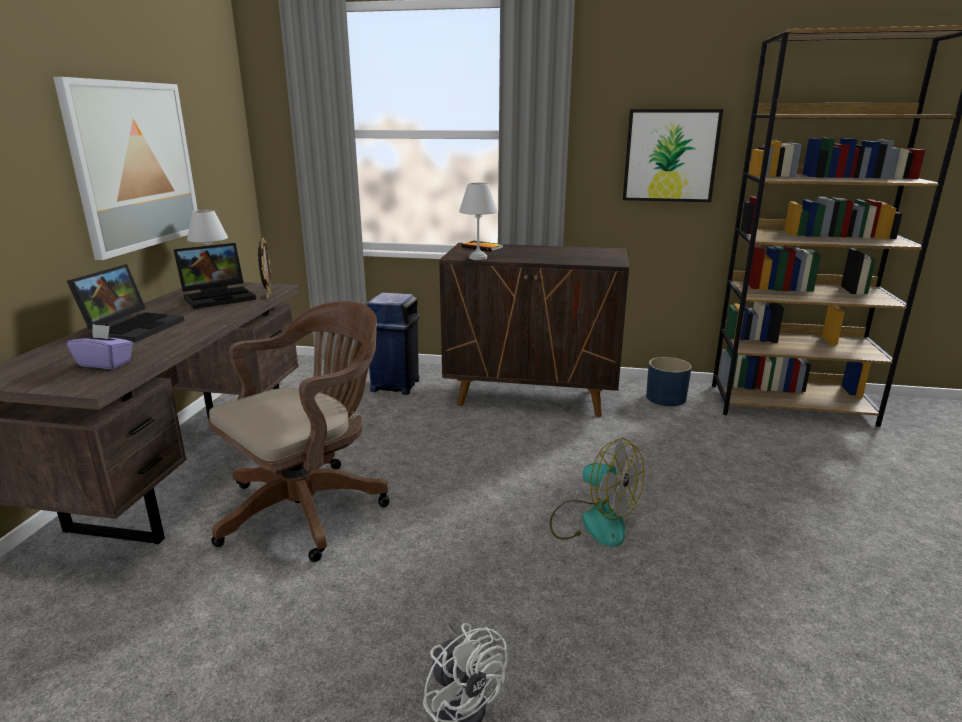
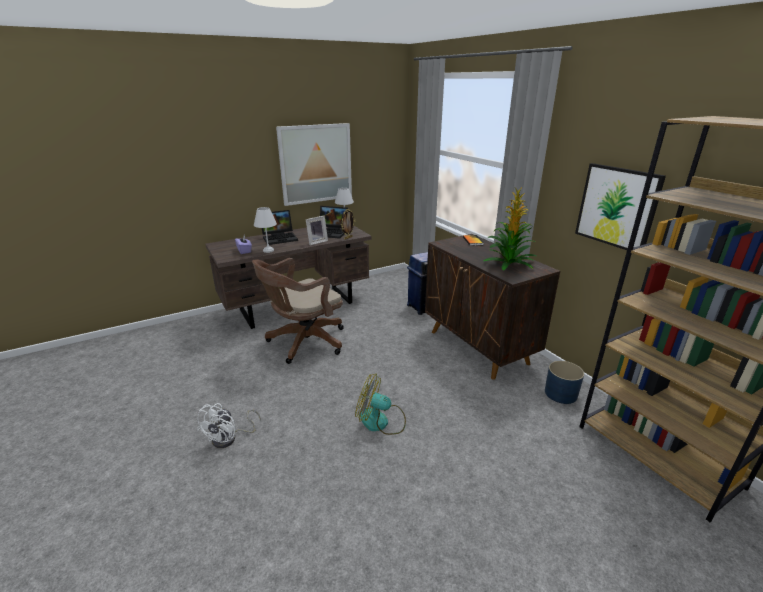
camera: 50 degrees right, 5 degrees up
(227, 313) = (316, 242): none -> picture frame
(310, 506) = (303, 343): brown office chair -> brown office chair turned 135 degrees clockwise
(479, 258) = (449, 248): white table lamp -> white table lamp (268, 250)
(575, 254) = (508, 264): none -> potted plant
(592, 521) = (381, 421): fan -> fan turned 105 degrees clockwise

